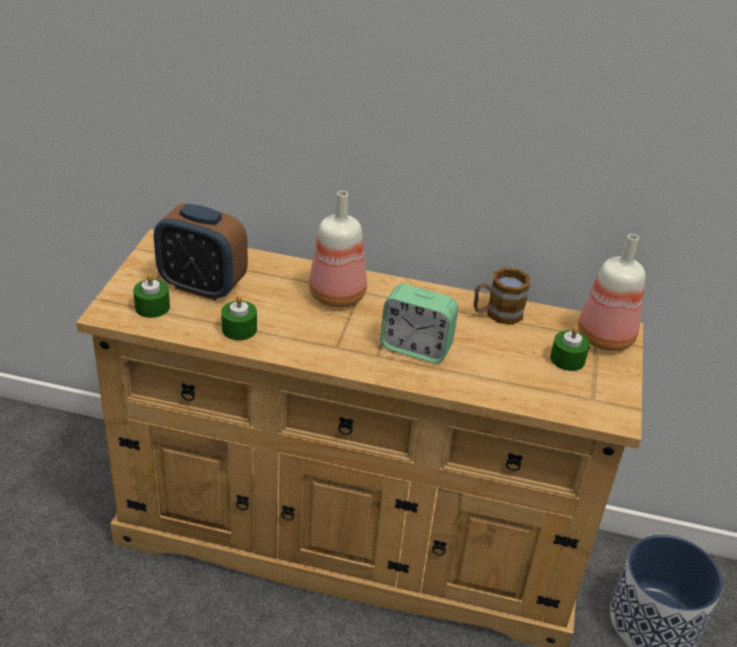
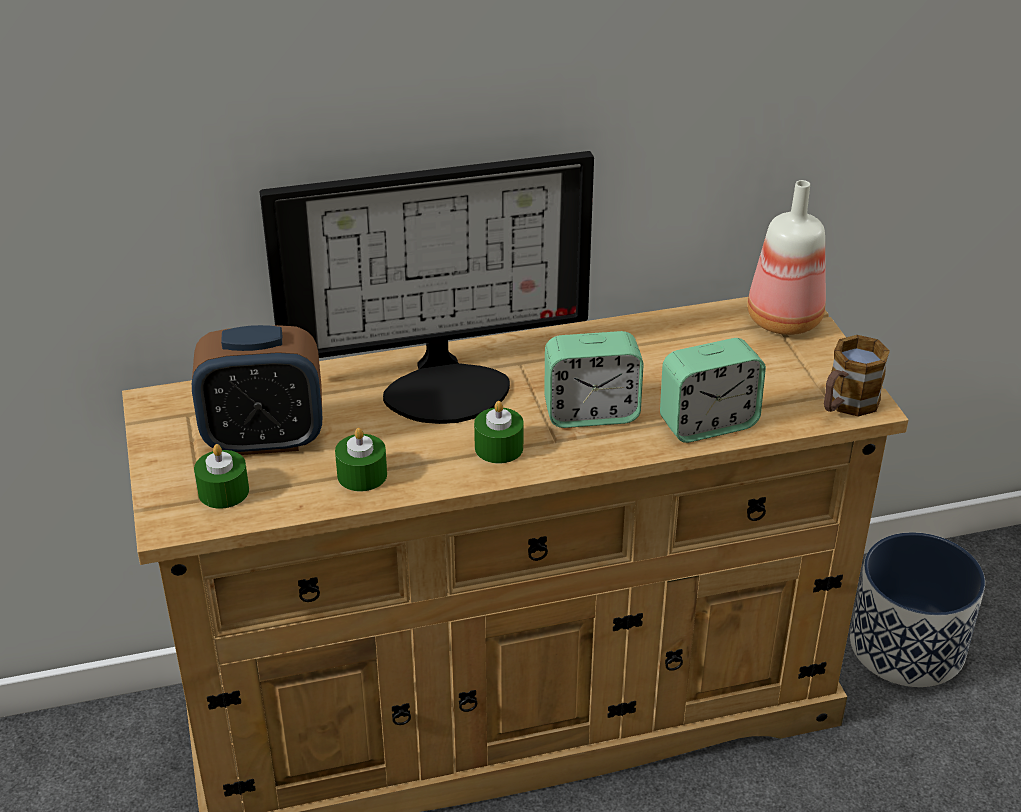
camera: 25 degrees left, 0 degrees up
(338, 295) = (446, 384): bottle -> monitor
(489, 385) = (708, 423): none -> alarm clock
(496, 314) = (647, 337): mug -> mug (846, 405)
(567, 359) = (765, 360): green candle -> green candle (499, 447)

